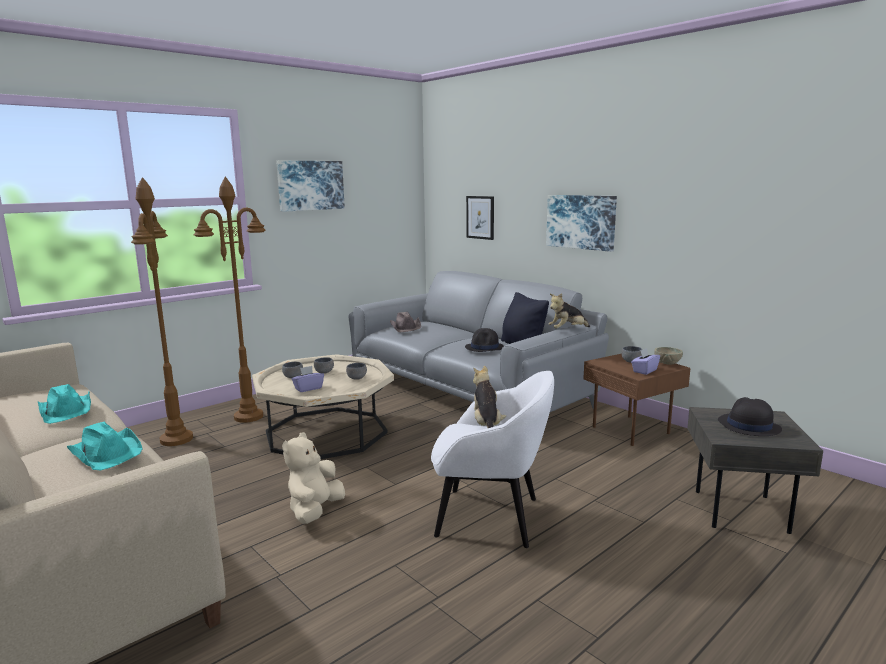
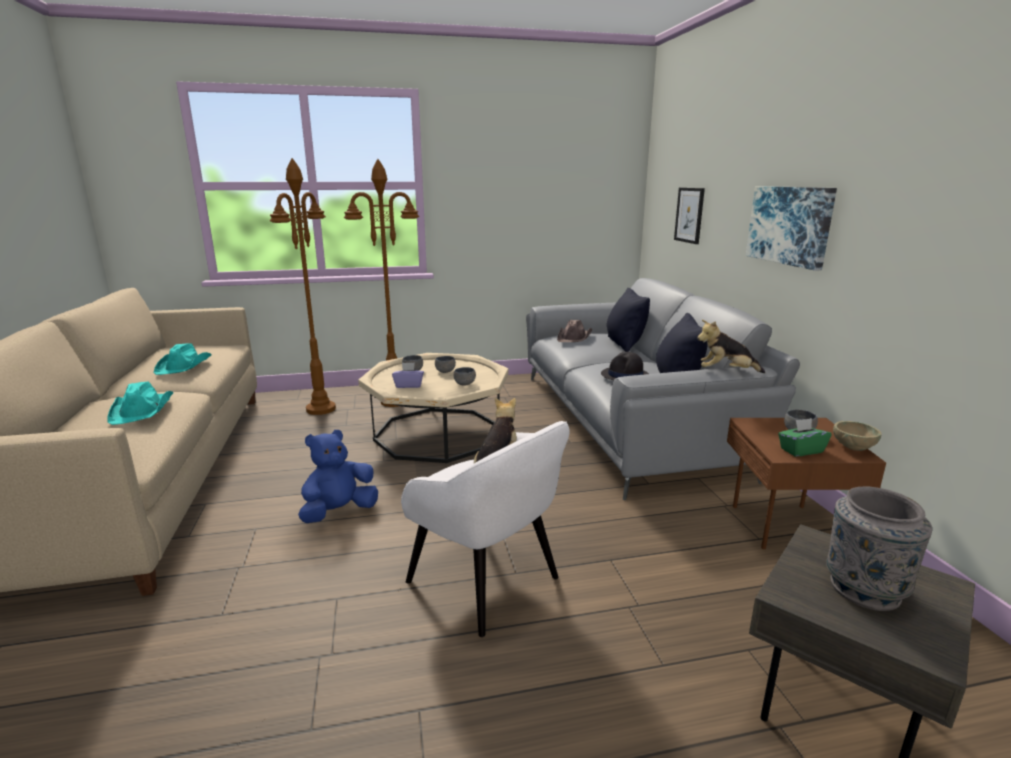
camera: 30 degrees right, 5 degrees up
(310, 185) = (497, 171): picture -> none
(315, 511) = (339, 512): beige plush toy -> blue plush toy
(449, 326) = (624, 344): none -> black pillow
(644, 371) = (801, 450): purple tissue box -> green tissue box
(748, 426) = (863, 588): black hat -> grey vase

